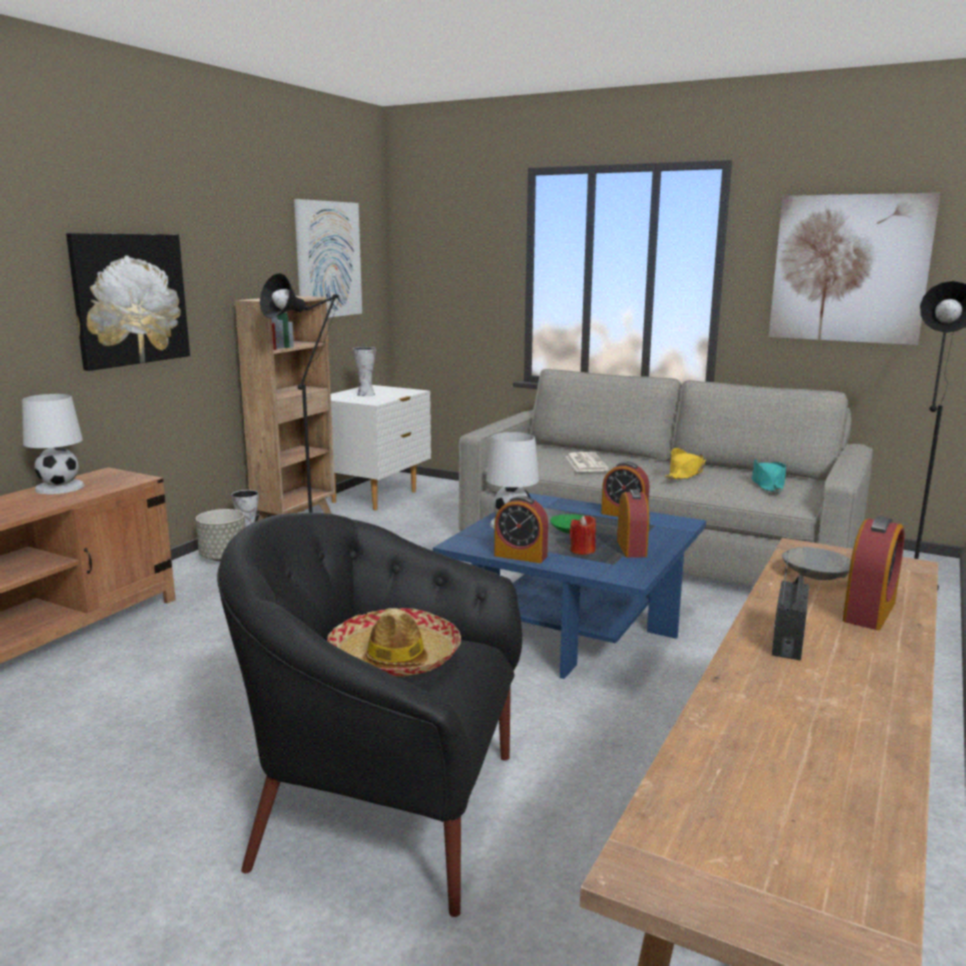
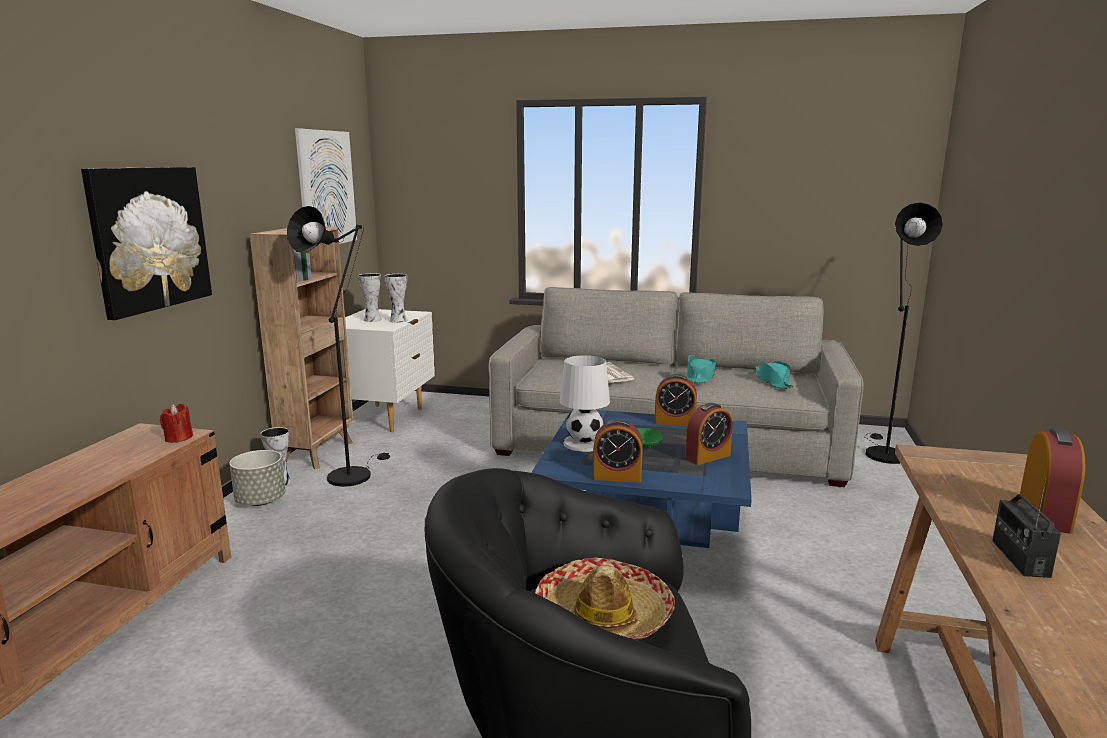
camera: 15 degrees left, 0 degrees up
(60, 487) = (99, 454): white table lamp -> none
(390, 396) = (398, 320): none -> vase
(582, 550) = (667, 464): red candle -> red candle (178, 438)
(631, 548) = (707, 457): alarm clock -> alarm clock turned 75 degrees clockwise
(685, 474) = (700, 377): yellow hat -> turquoise hat
(816, 575) = (964, 481): grey bowl -> none
(849, 269) = (810, 191): picture -> none

